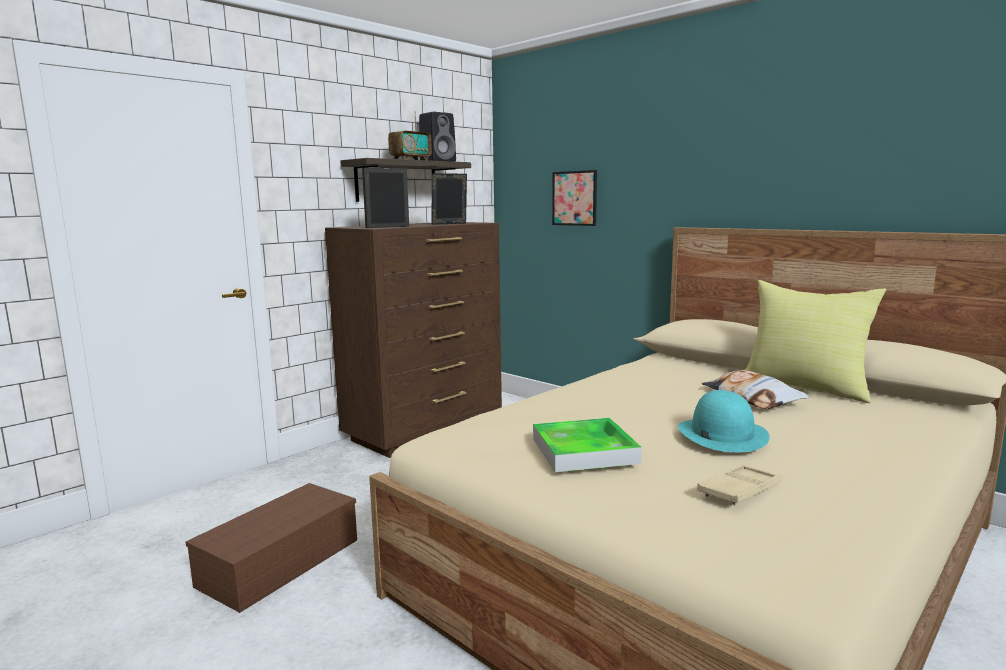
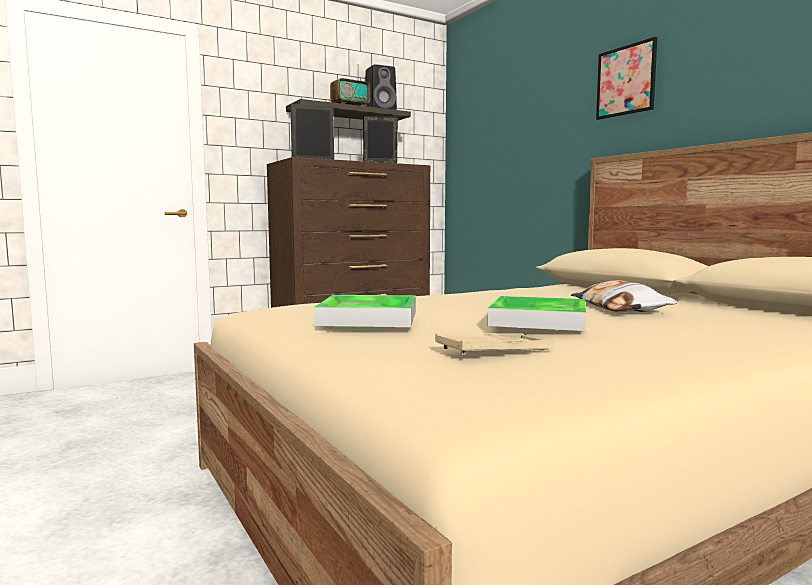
camera: 15 degrees right, 5 degrees down
(281, 561) = (146, 432): brown storage box -> none
(574, 198) = (508, 143): picture -> picture (626, 80)
(722, 434) = (538, 320): turquoise hat -> tray
(805, 387) = (695, 305): yellow pillow -> none

